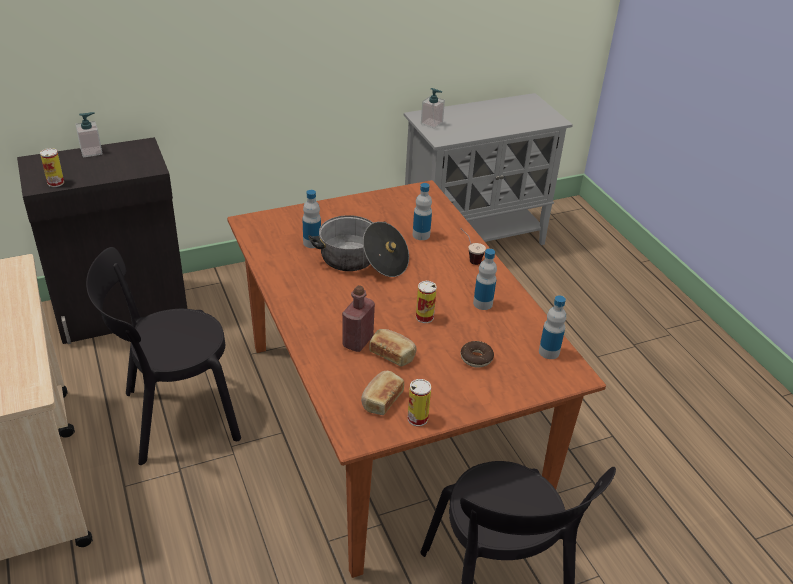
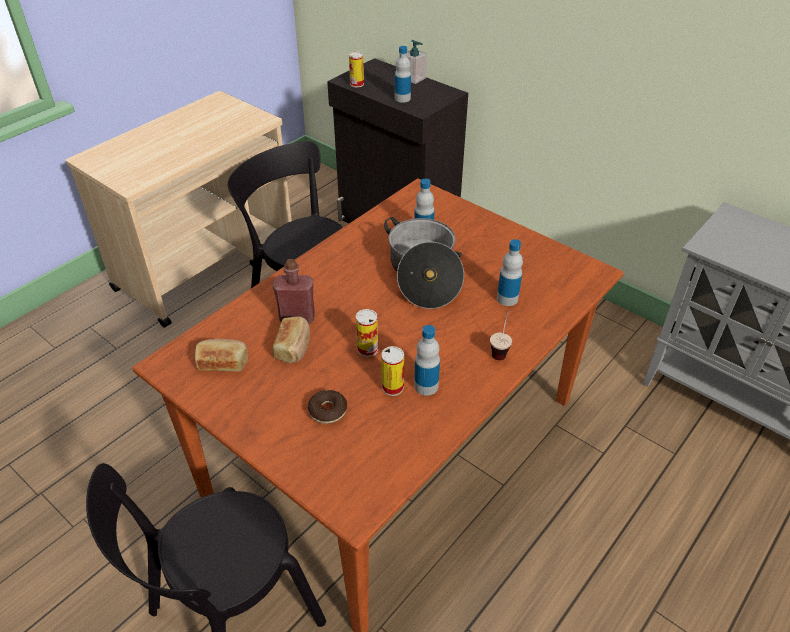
camera: 65 degrees right, 5 degrees up
(417, 418) = (209, 397): can -> can (392, 387)
(432, 123) = (730, 228): soap dispenser -> none
(549, 352) = (380, 471): bottle -> bottle (402, 98)

